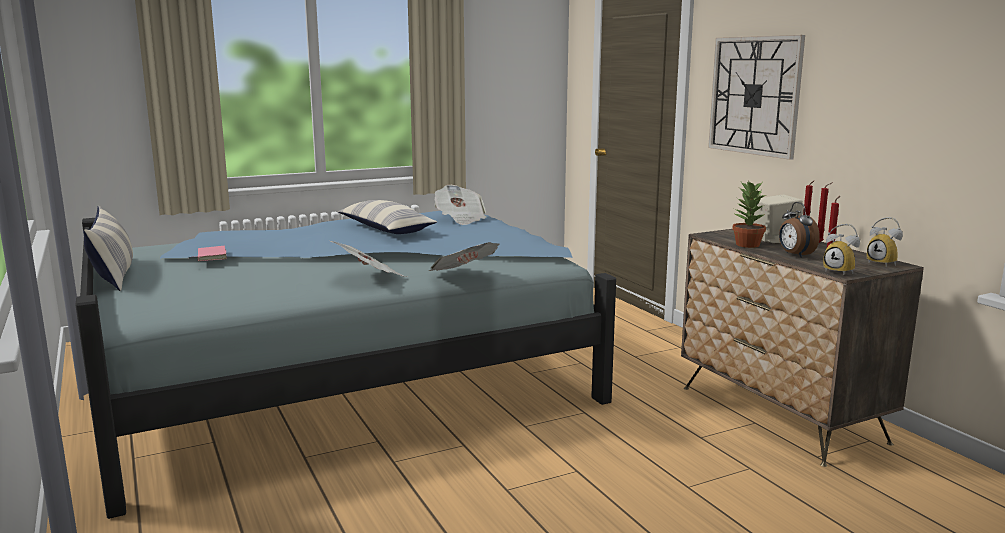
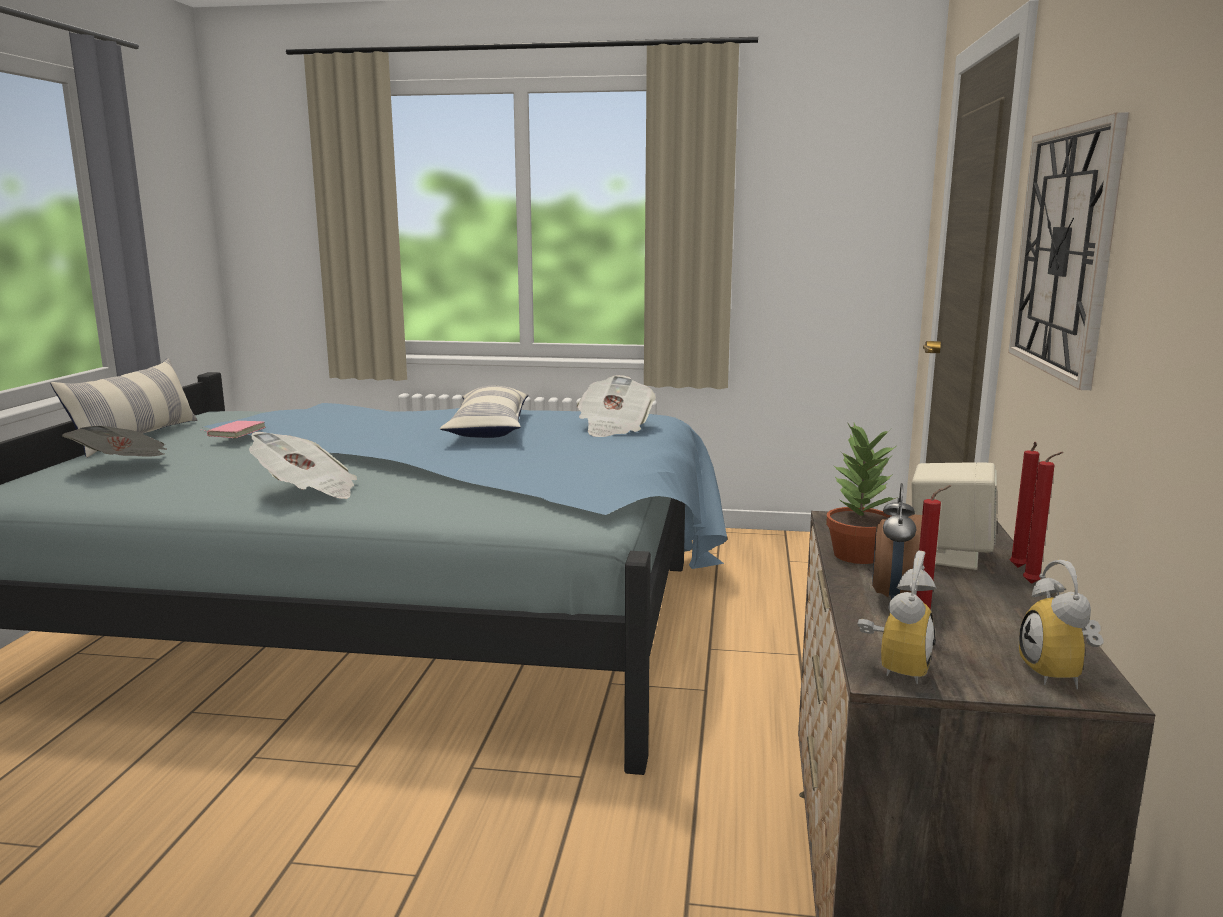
camera: 35 degrees right, 0 degrees up
(464, 276) = (408, 513): newspaper -> newspaper (124, 467)
(841, 271) = (894, 666): alarm clock -> alarm clock turned 150 degrees counterclockwise

